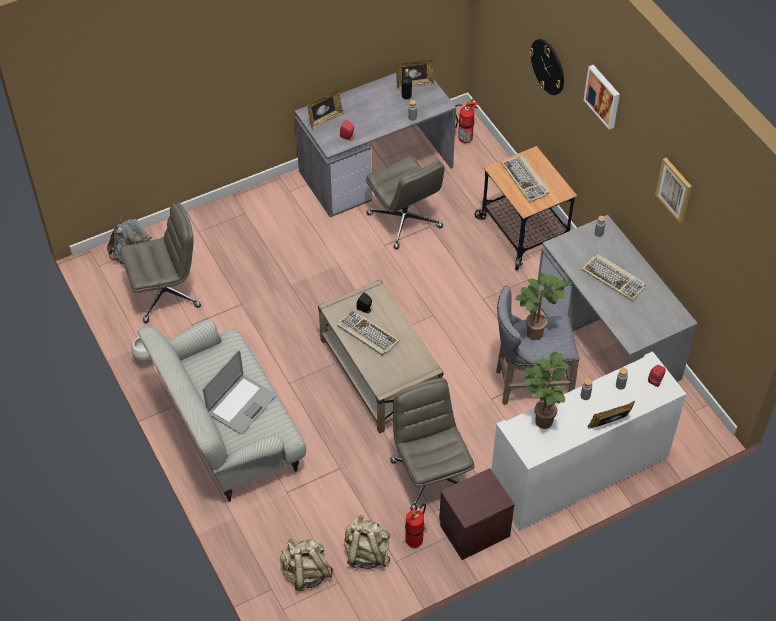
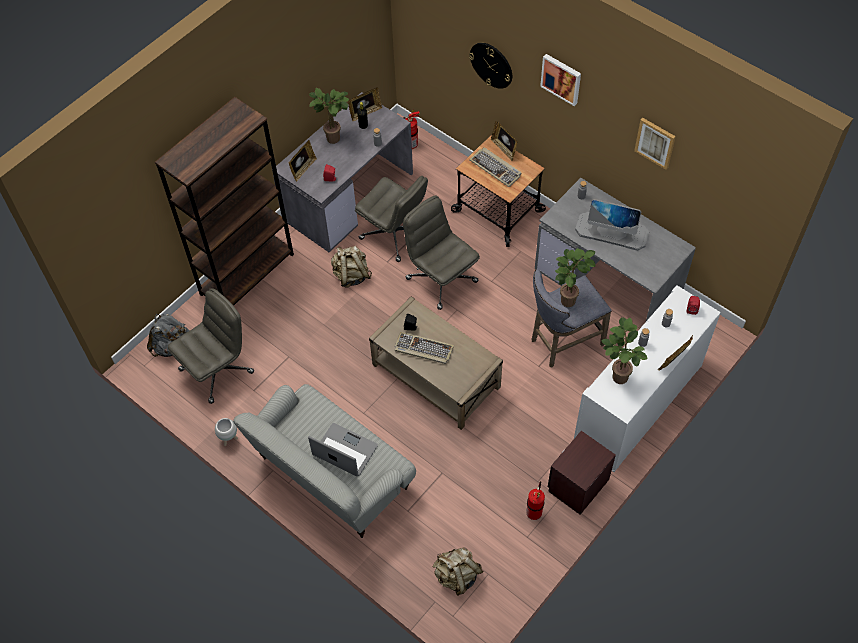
camera: 20 degrees left, 5 degrees up
(239, 212) = (247, 274): none -> brown bookcase
(241, 404) = (344, 451): laptop -> laptop turned 75 degrees counterclockwise
(366, 553) = (499, 539): beige backpack -> beige backpack (351, 275)
(372, 99) = (335, 138): none -> potted plant
(430, 476) = (520, 451): grey office chair -> grey office chair (441, 279)
(543, 163) = (504, 149): none -> picture frame
(614, 278) = (612, 231): keyboard -> monitor

